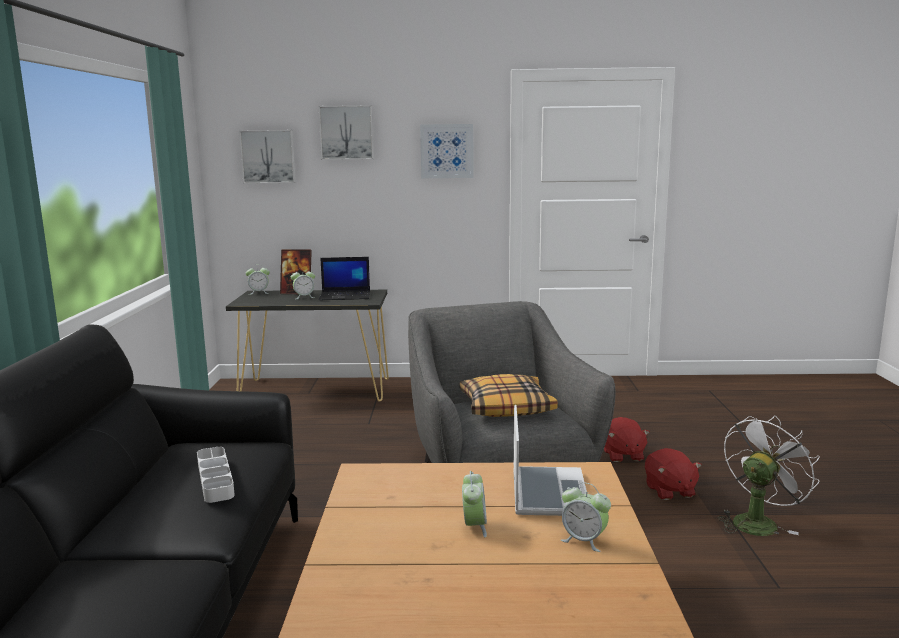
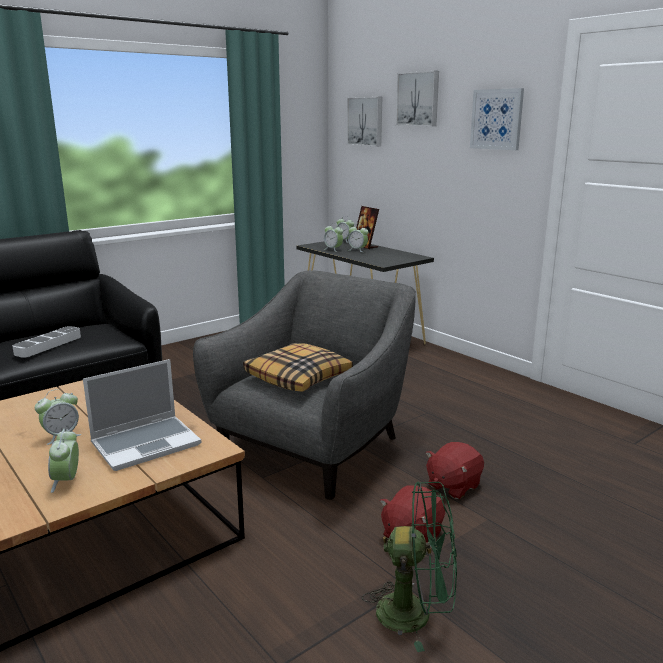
camera: 50 degrees right, 5 degrees up
(279, 301) = (333, 249): none -> alarm clock
(346, 296) = (386, 255): laptop -> none
(758, 522) = (416, 613): white fan -> green fan

